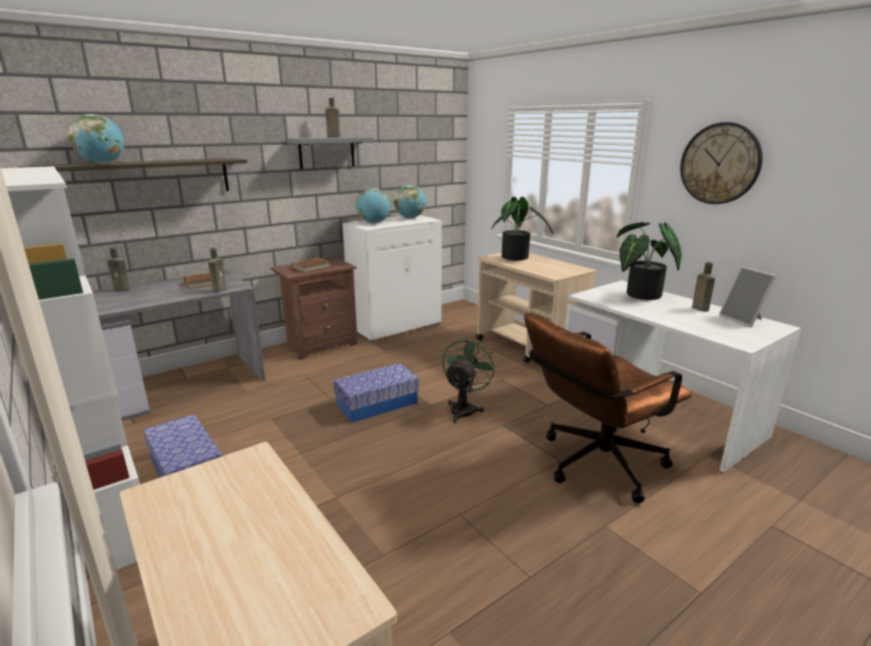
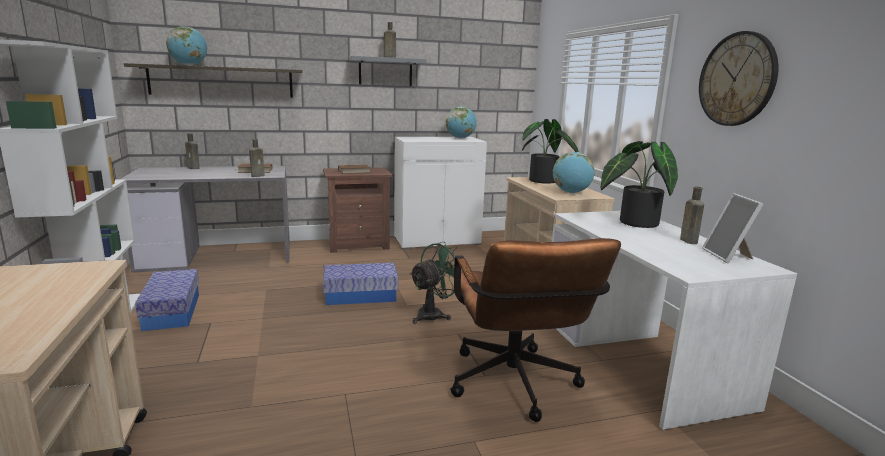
camera: 20 degrees right, 5 degrees down
(374, 223) = (421, 138): globe -> globe (571, 192)
(593, 465) = (515, 388): brown office chair -> brown office chair turned 90 degrees counterclockwise

